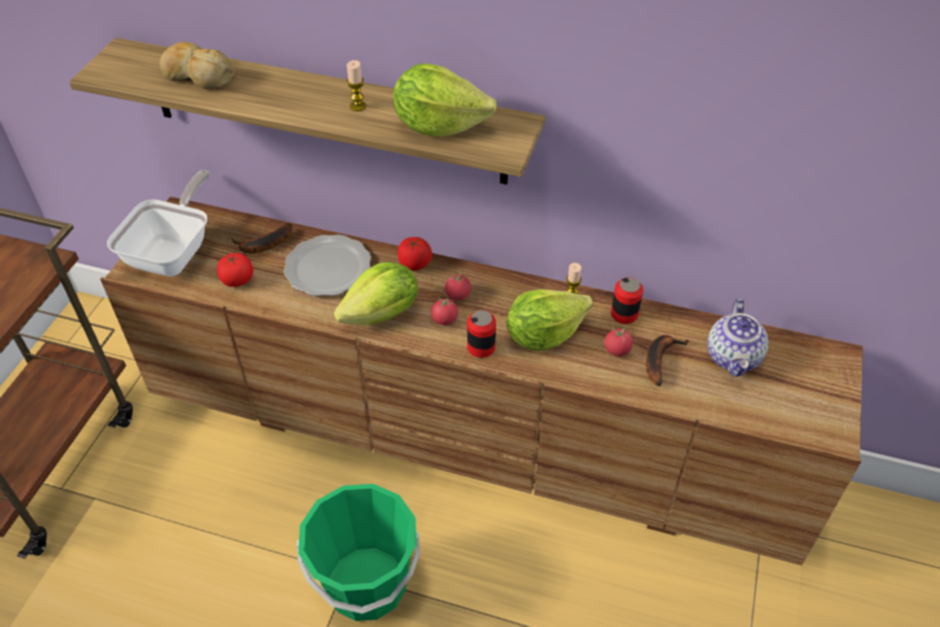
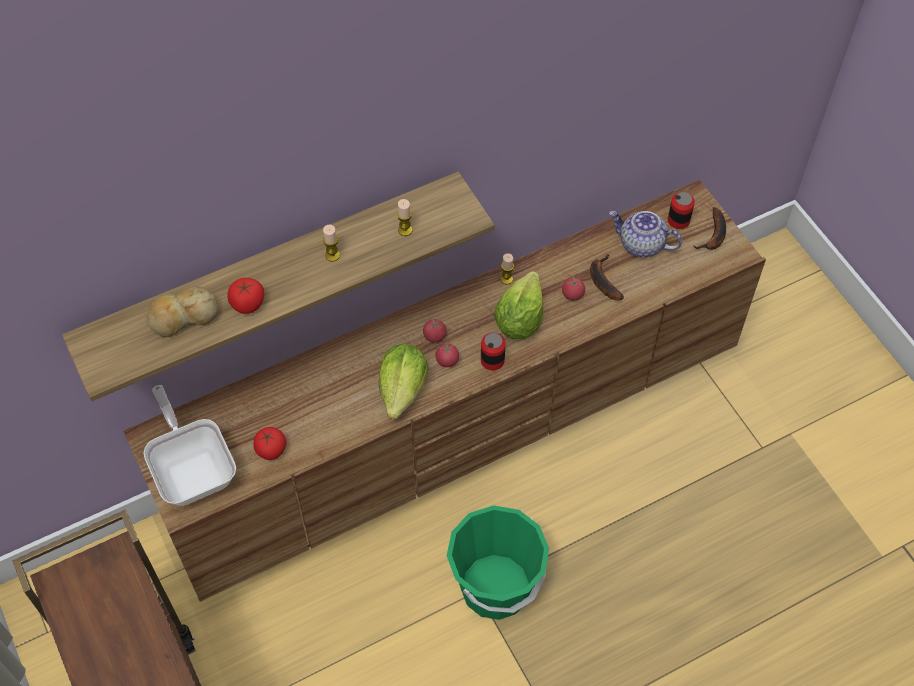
camera: 45 degrees left, 10 degrees up
(263, 245) = (253, 410): banana -> banana (714, 236)
(327, 268) = (322, 388): plate -> none
(415, 264) = (378, 336): tomato -> tomato (248, 304)
(439, 125) = (405, 230): lettuce -> candle
(624, 314) = (550, 265): can -> can (678, 220)
(733, 357) = (641, 245): teapot -> teapot turned 150 degrees clockwise

